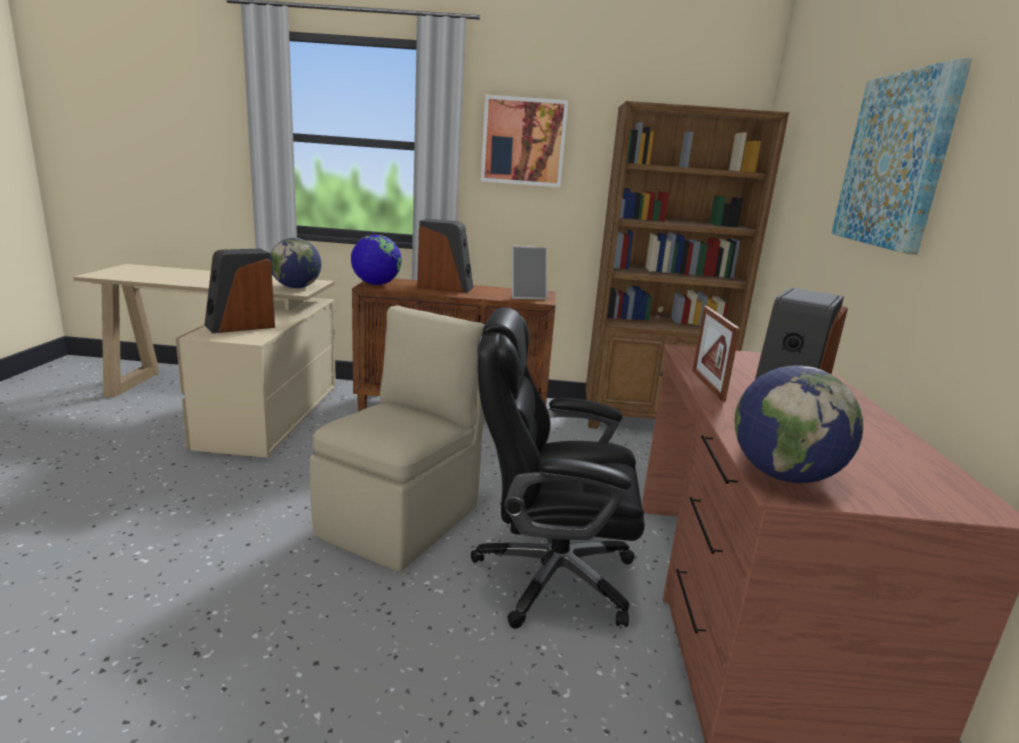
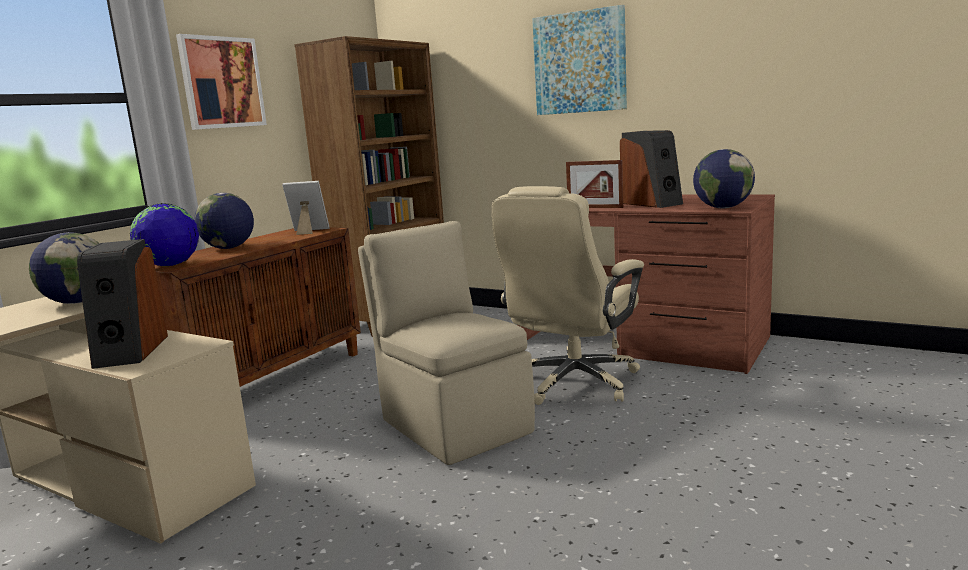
camera: 60 degrees left, 5 degrees down
(445, 287) = (229, 248): speaker -> globe
(527, 296) = (308, 231): picture frame -> picture frame turned 105 degrees counterclockwise
(550, 576) = (573, 382): black office chair -> beige office chair

